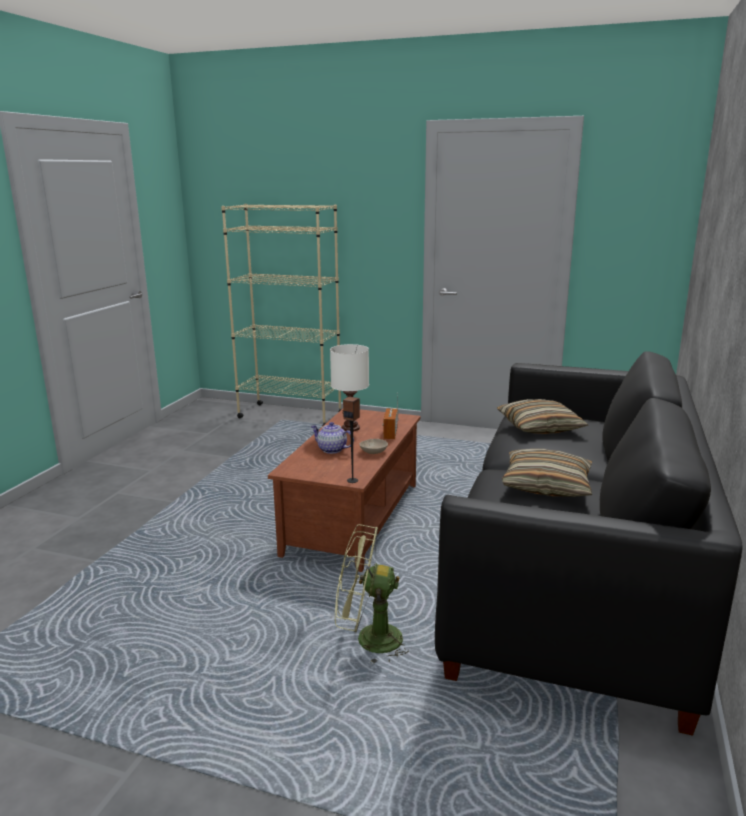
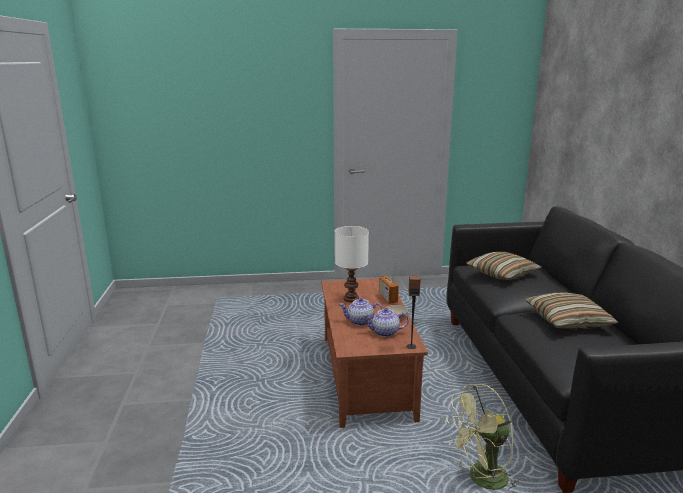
camera: 25 degrees left, 0 degrees up
(290, 415) = (220, 292): beige bookcase -> none
(343, 463) = (385, 332): none -> teapot

